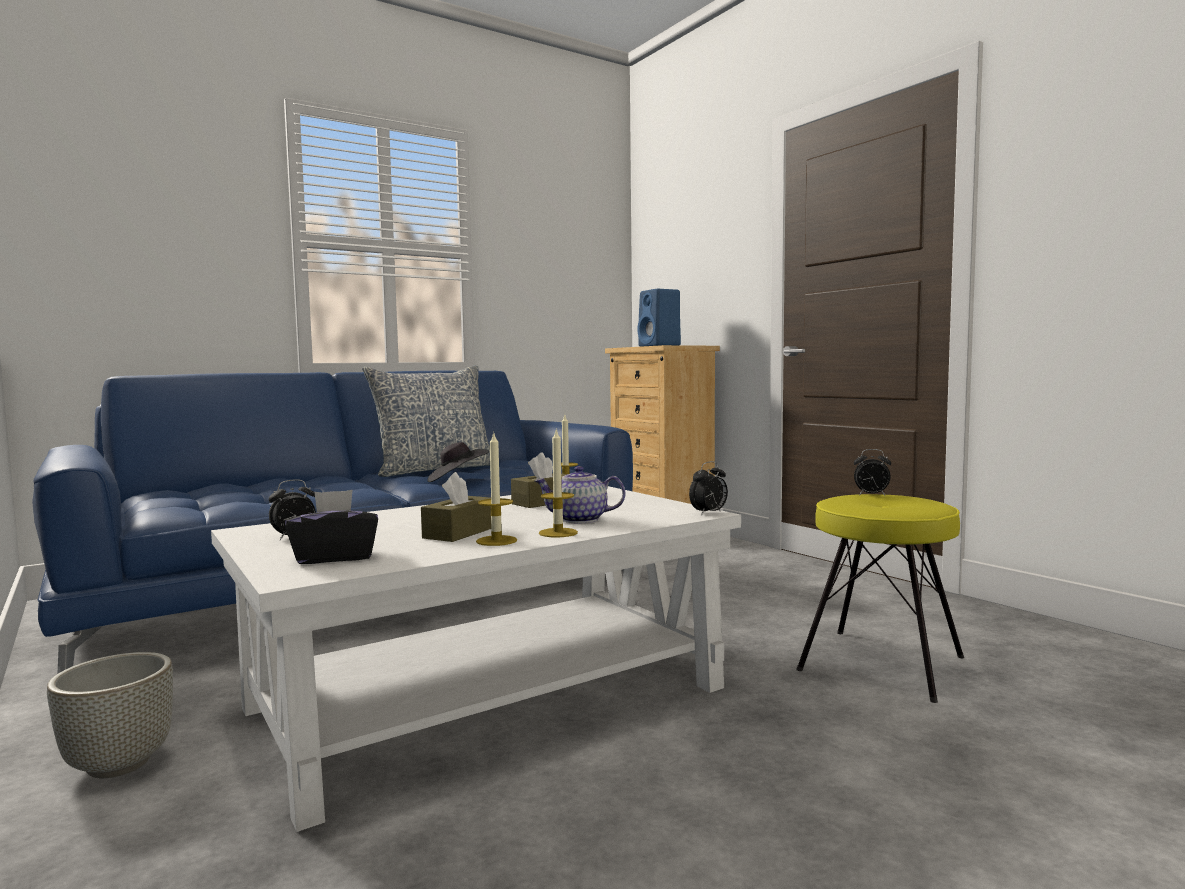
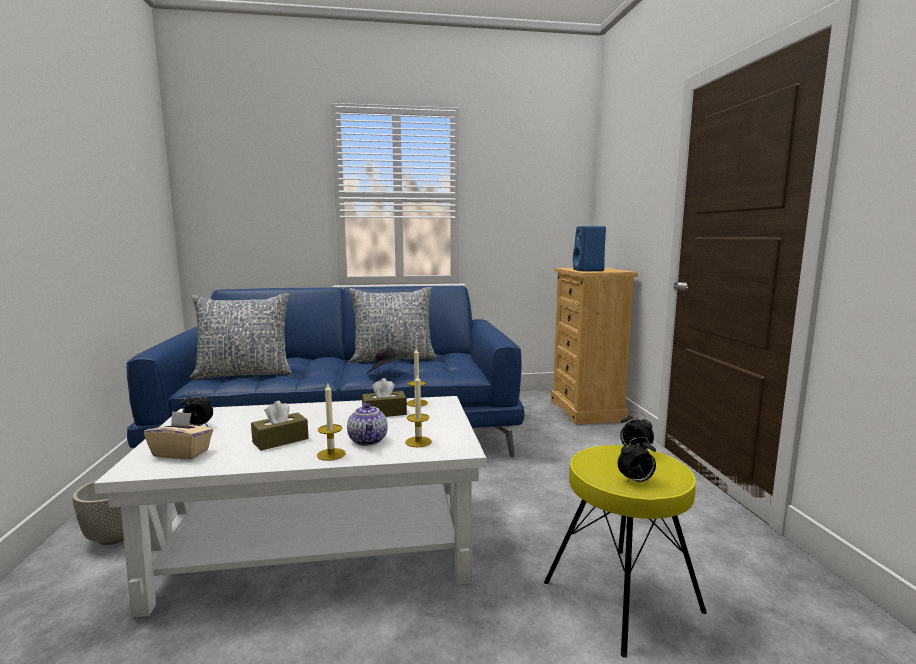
camera: 25 degrees right, 5 degrees up
(226, 499) = (244, 374): none -> pillow
(335, 557) = (182, 453): black tissue box -> beige tissue box
(496, 541) = (283, 455): candle -> candle (418, 442)
(579, 520) = (369, 441): teapot -> teapot turned 135 degrees counterclockwise
(709, 513) = (464, 451): alarm clock -> alarm clock (636, 481)

